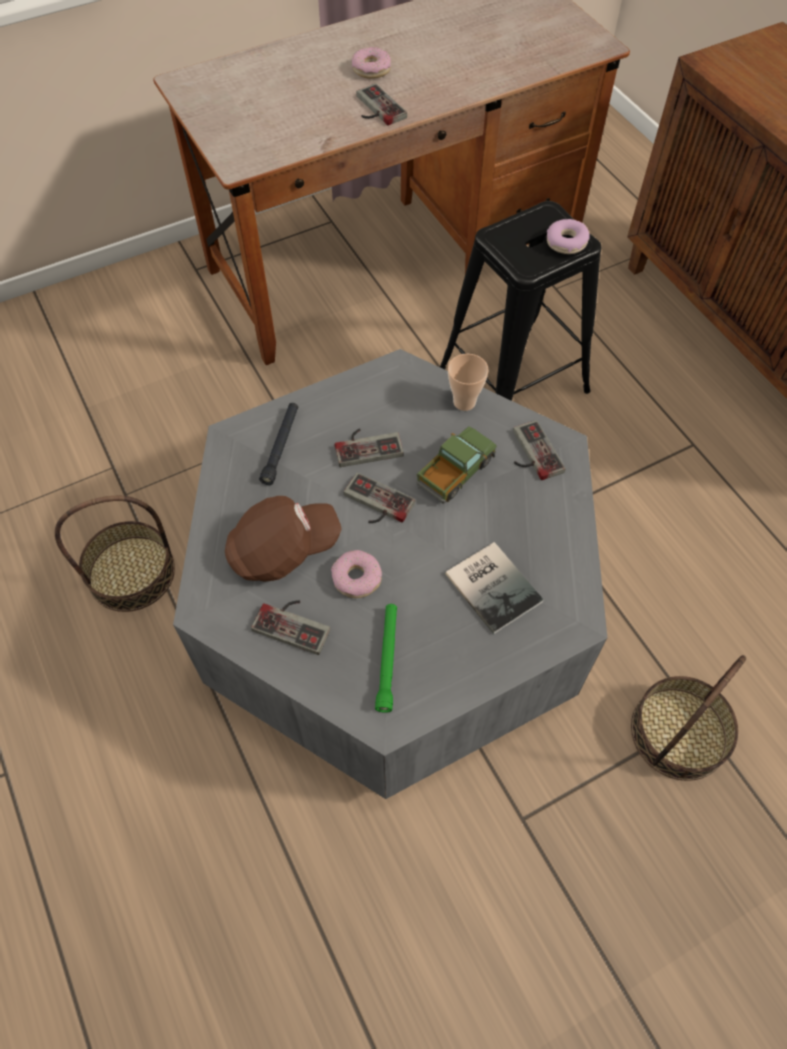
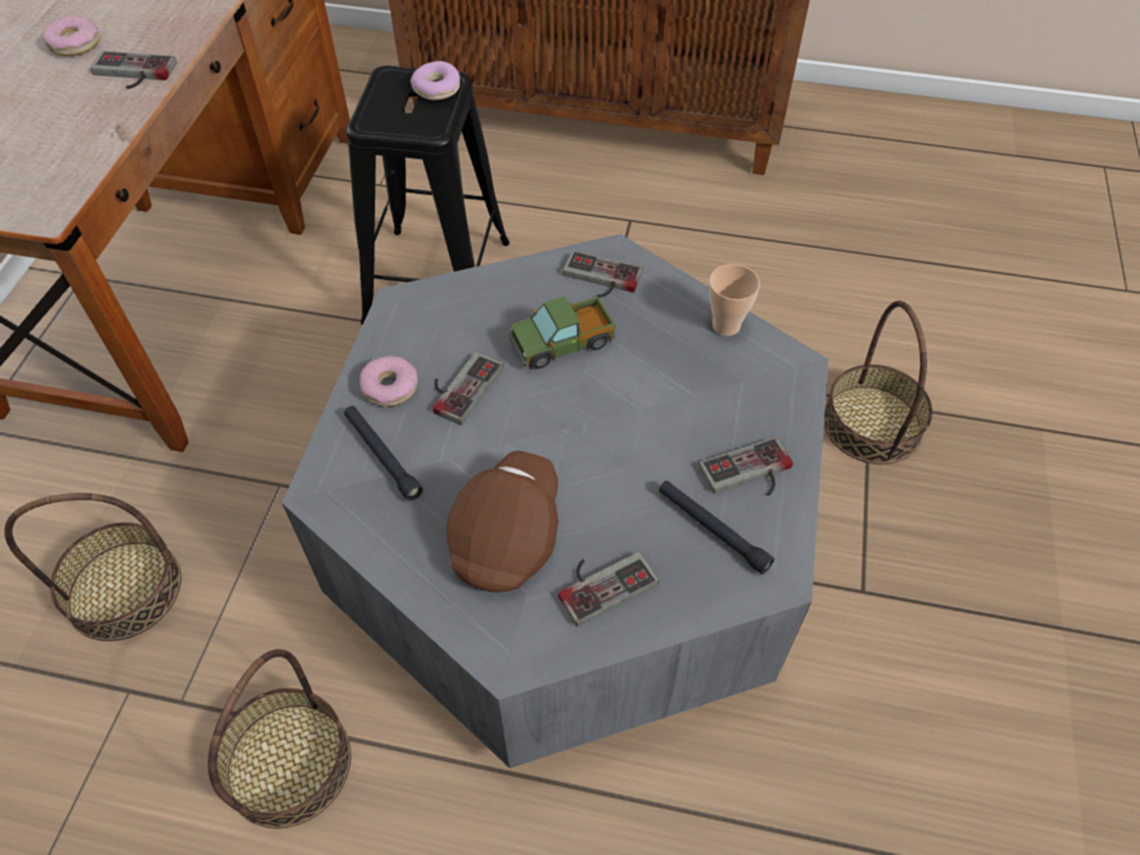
camera: 50 degrees left, 5 degrees down
(164, 414) = (124, 590): none -> basket
(357, 578) = (601, 495): donut -> donut (390, 387)
(375, 505) = (535, 426): game controller -> game controller (750, 475)
(387, 659) = (712, 530): green flashlight -> black flashlight
(455, 472) = (563, 343): toy truck -> toy truck turned 105 degrees counterclockwise
(464, 402) = (494, 285): cup -> cup (726, 325)
(494, 585) = (707, 397): book -> none

